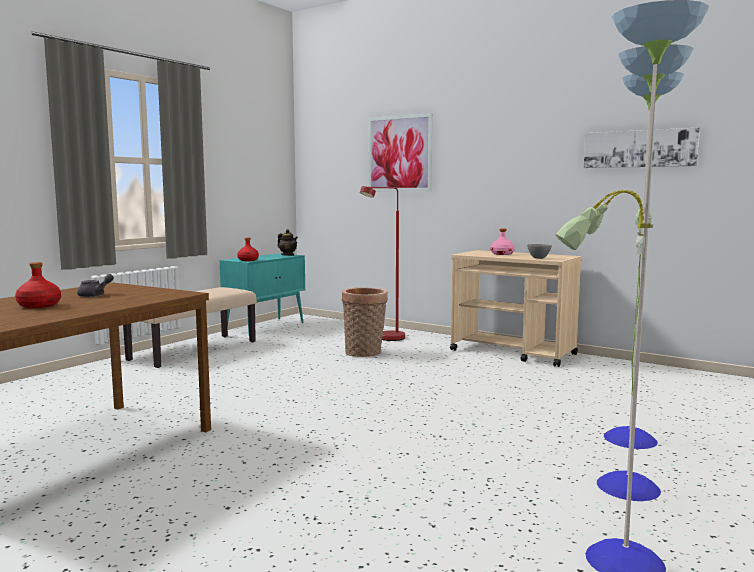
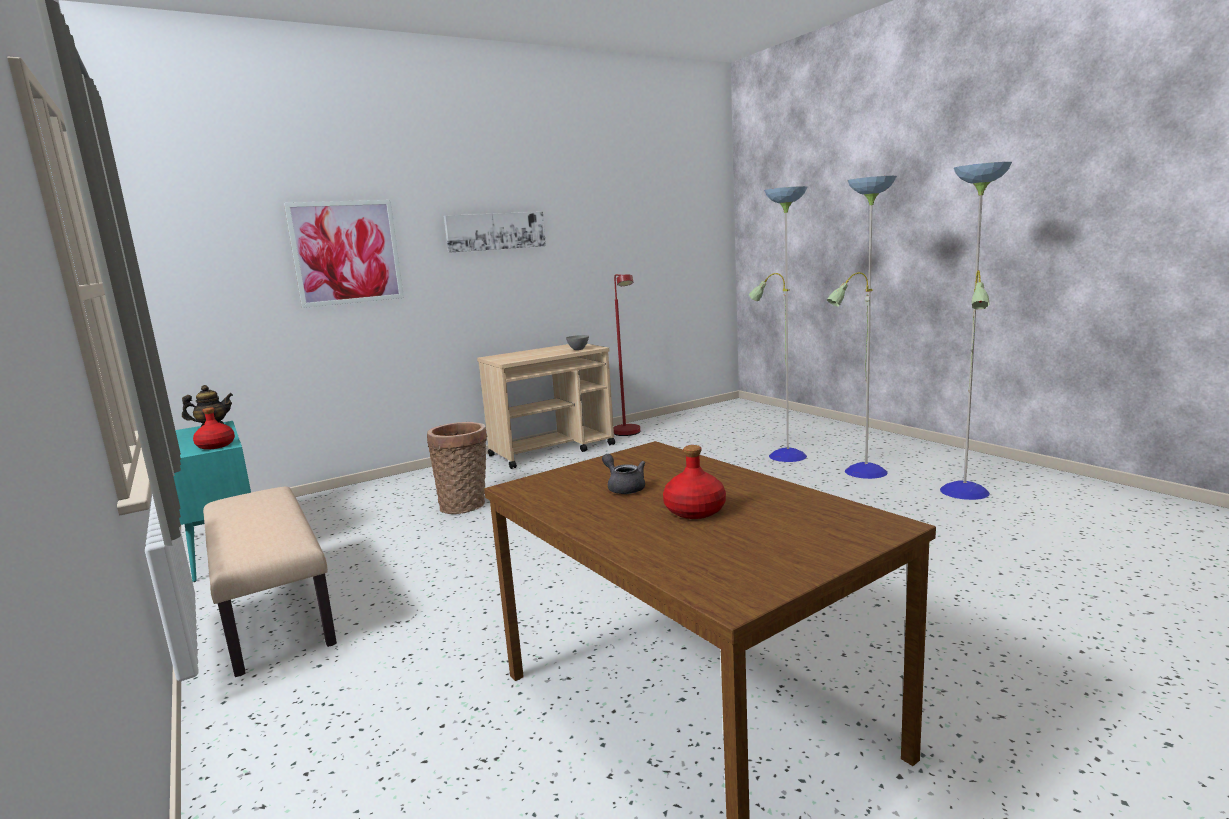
camera: 65 degrees left, 5 degrees up
(385, 339) = (421, 489): red floor lamp -> red floor lamp (628, 434)
(502, 254) = (529, 354): pink bottle -> none
(639, 149) = (607, 240): picture -> picture (495, 231)

